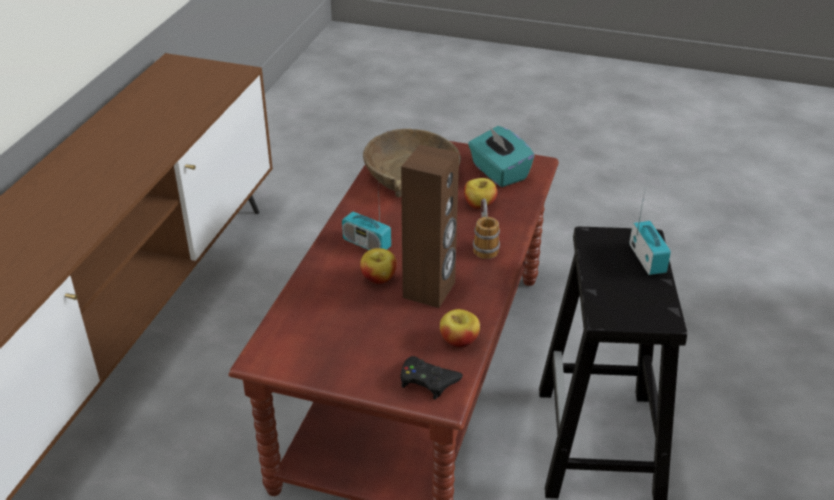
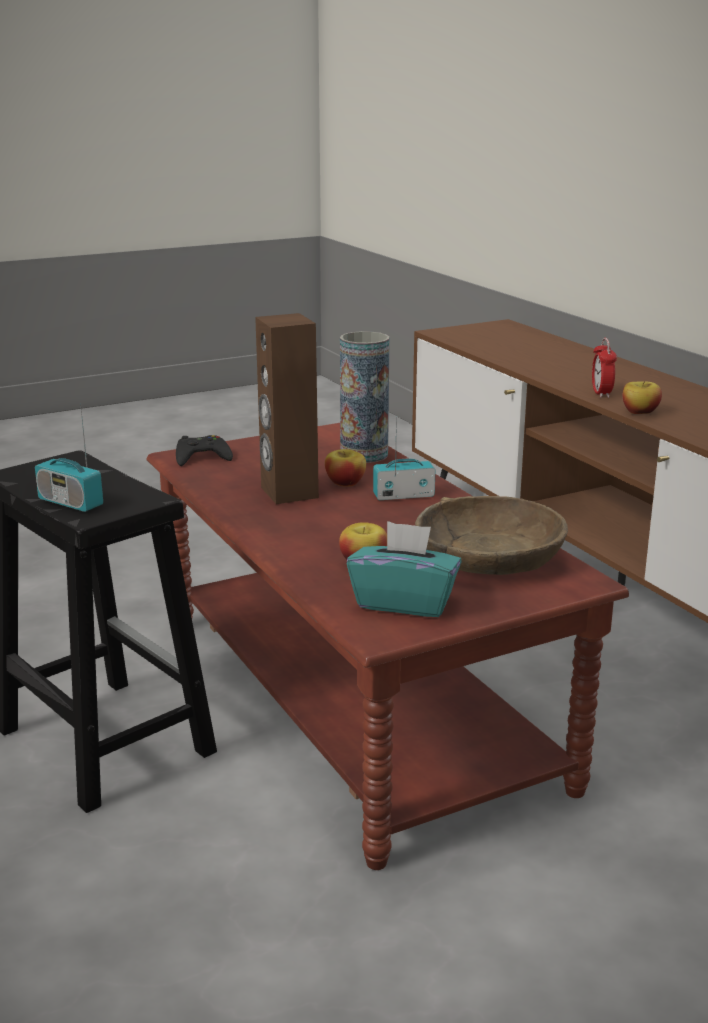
camera: 135 degrees right, 15 degrees down
(98, 208) = (601, 394): none -> alarm clock
(309, 305) = (364, 454): none -> vase
(459, 341) = (211, 479): apple -> apple (640, 412)
(484, 244) = (297, 536): mug -> none

